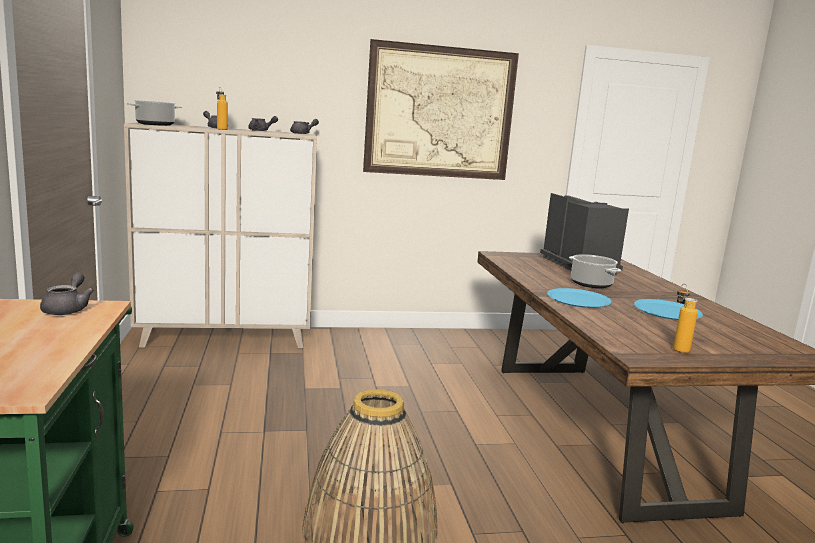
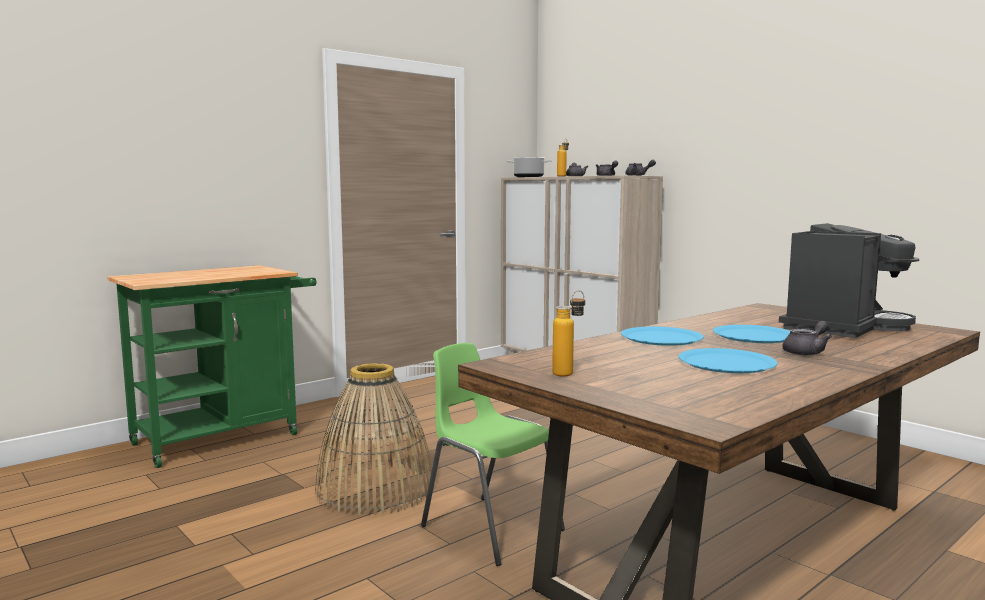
camera: 60 degrees right, 5 degrees down
(68, 309) = (264, 271): grey teapot -> grey teapot (806, 352)
(440, 112) = (801, 137): picture -> none
(508, 501) = (490, 528): none -> green chair
(590, 284) = (754, 336): cooking pot -> blue plate

